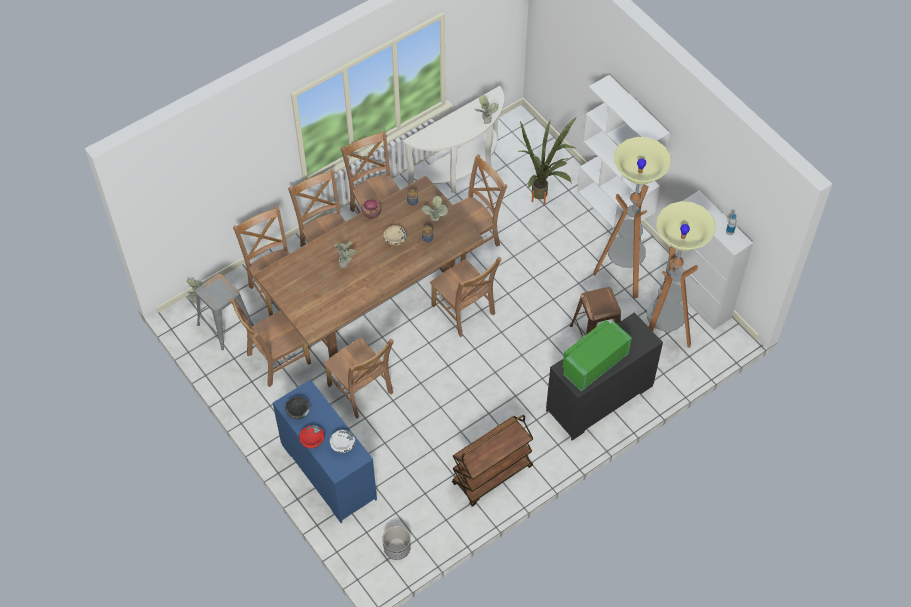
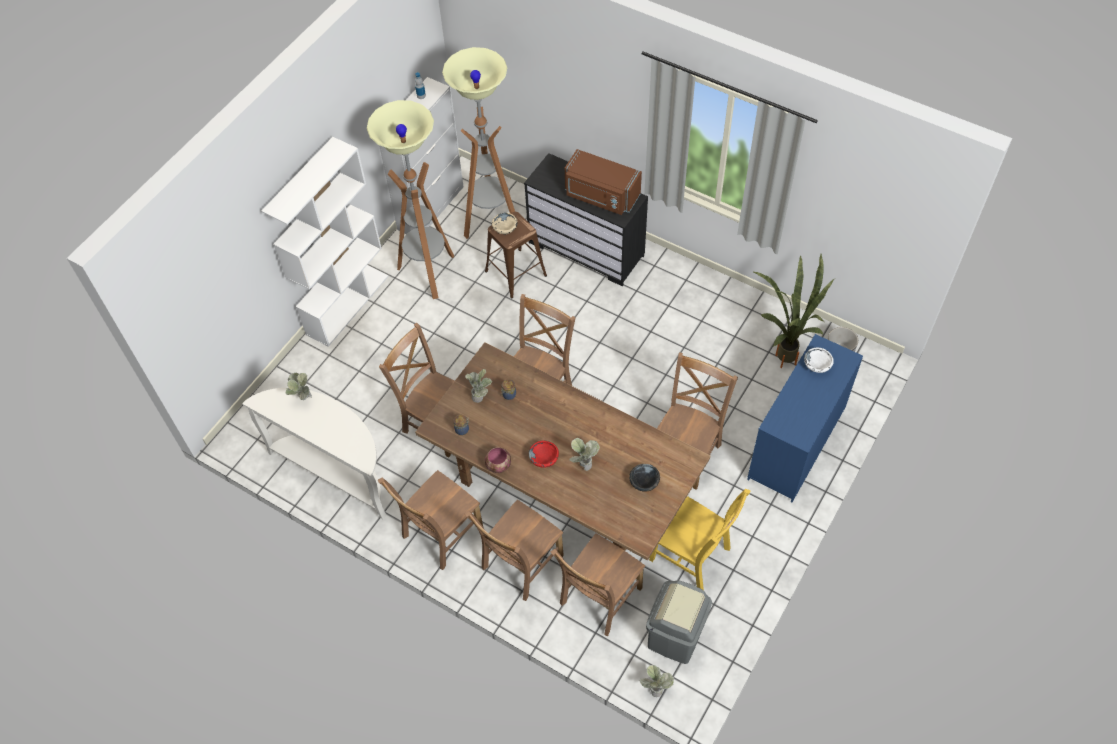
camera: 110 degrees left, 0 degrees up
(225, 326) = (676, 636): grey stool -> grey trash can
(276, 360) = (692, 556): brown chair -> yellow chair
(298, 411) = (804, 422): black bowl -> black bowl (644, 482)
(312, 441) = (829, 395): red bowl -> red bowl (544, 459)
(395, 240) = (526, 426): beige bowl -> beige bowl (505, 229)
(492, 476) = (717, 305): brown cart -> none
(544, 199) = (351, 373): potted plant -> potted plant (785, 354)
(593, 363) = (601, 196): green microwave -> brown microwave

